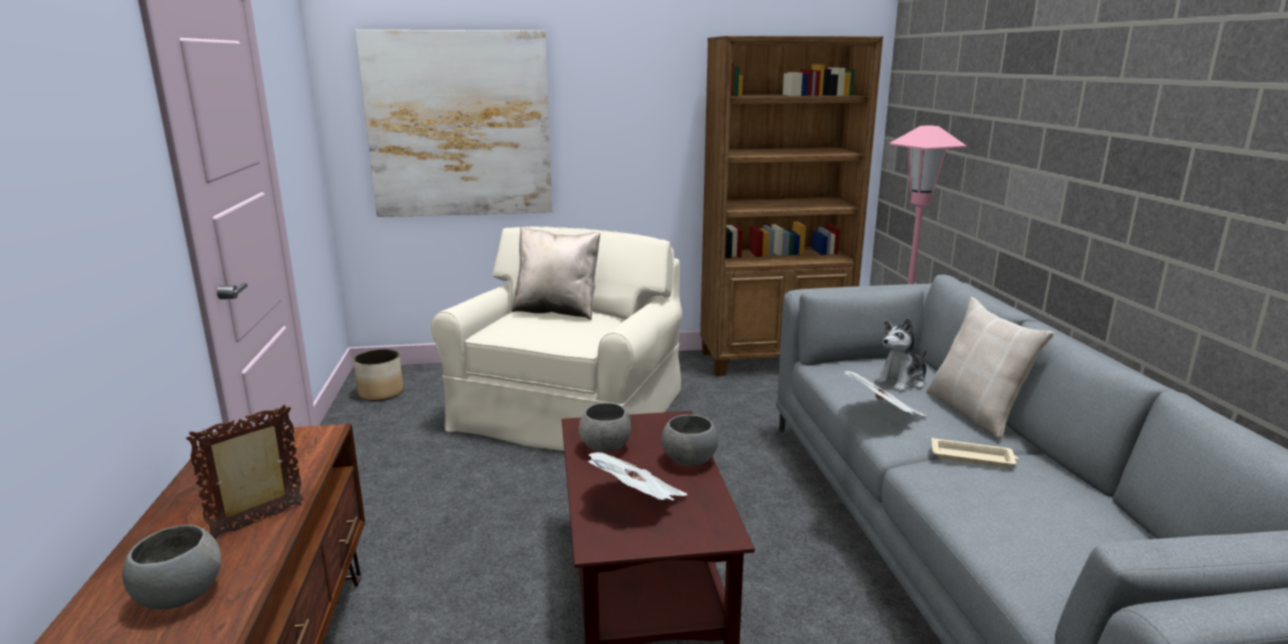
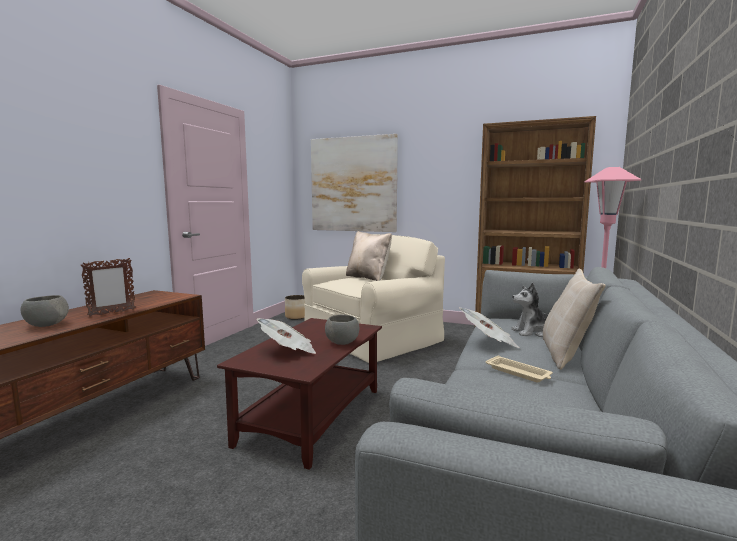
camera: 30 degrees right, 10 degrees down
(259, 521) = (111, 313): picture frame -> picture frame turned 150 degrees clockwise
(606, 447) = (311, 330): grey bowl -> none

